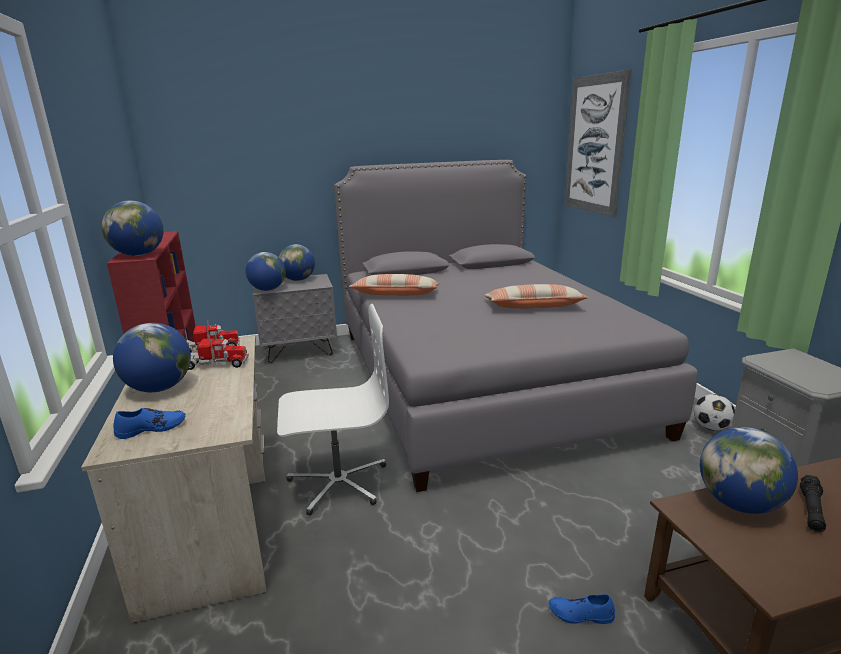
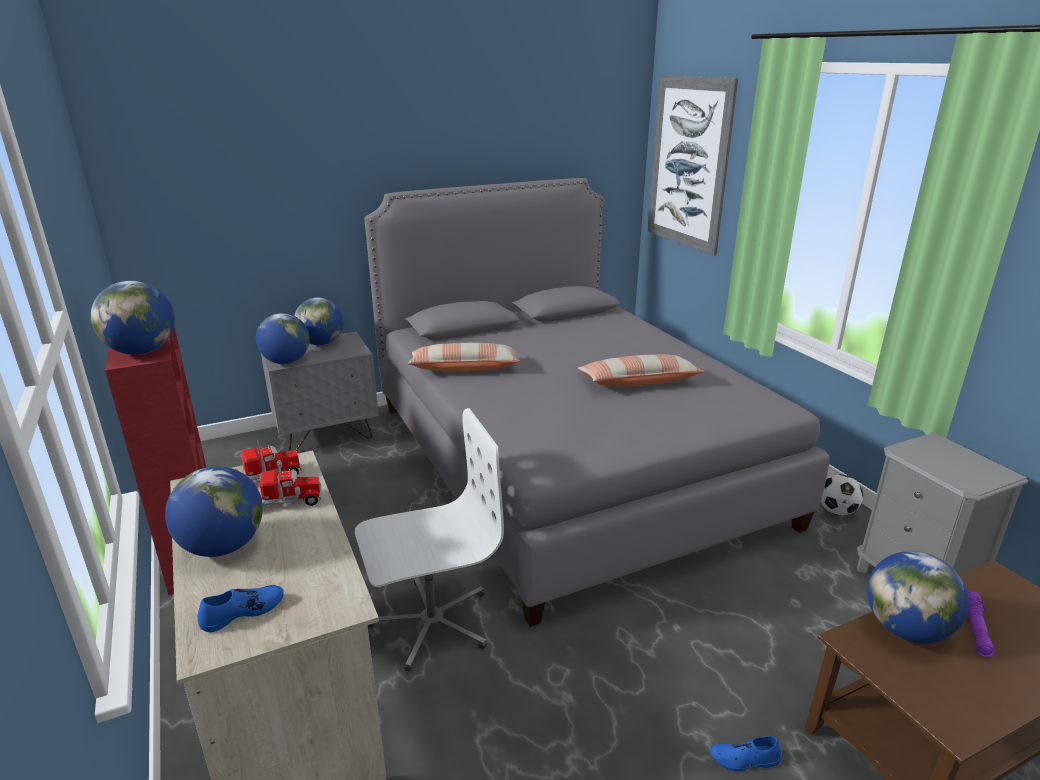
camera: 10 degrees left, 5 degrees up
(811, 510) = (975, 629): black flashlight -> purple flashlight

